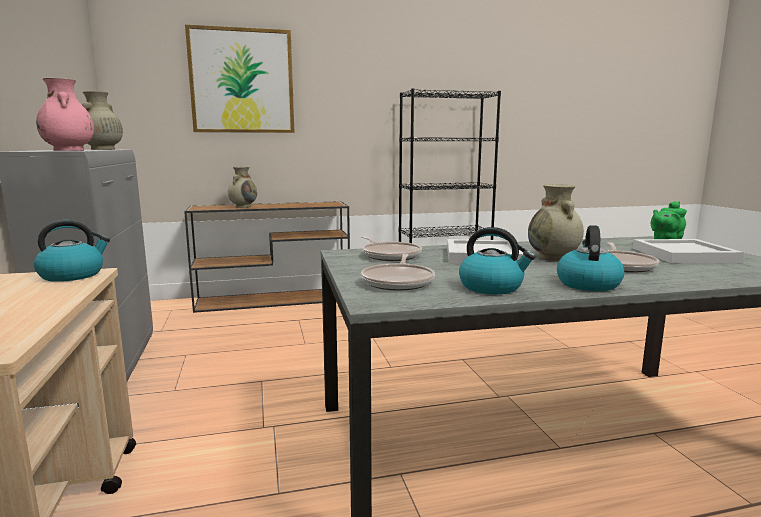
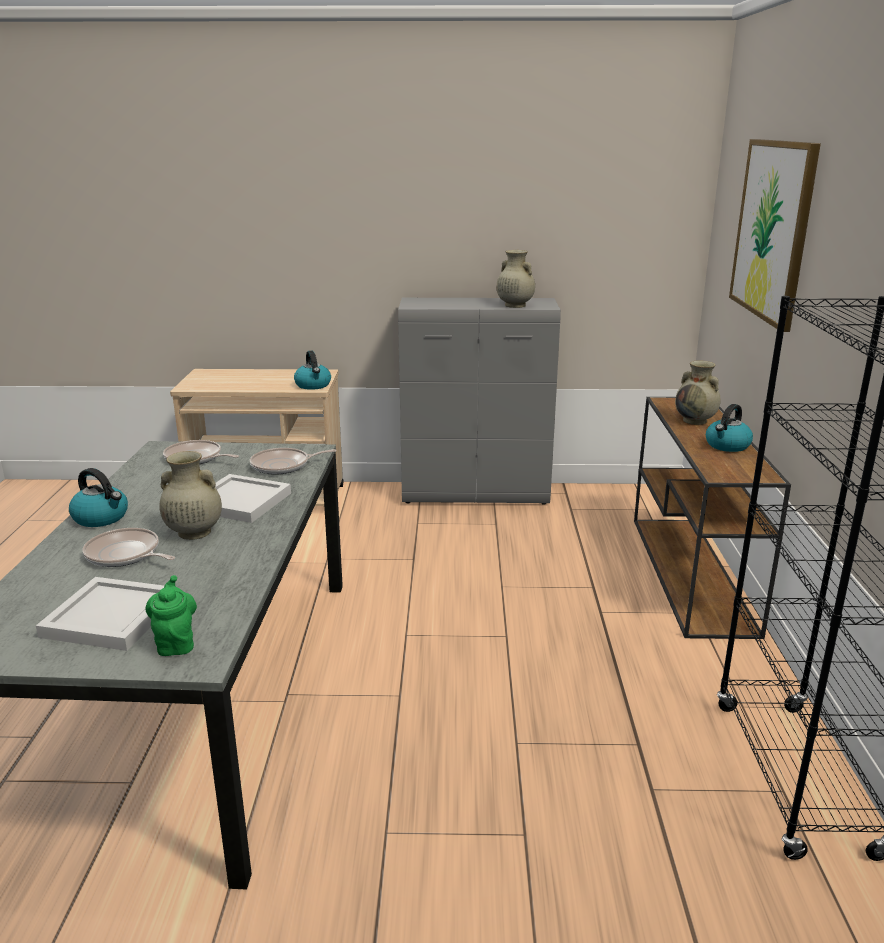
camera: 105 degrees right, 10 degrees up
(69, 150) = (416, 305): pink vase -> none
(492, 287) = (142, 483): kettle -> kettle (727, 446)

